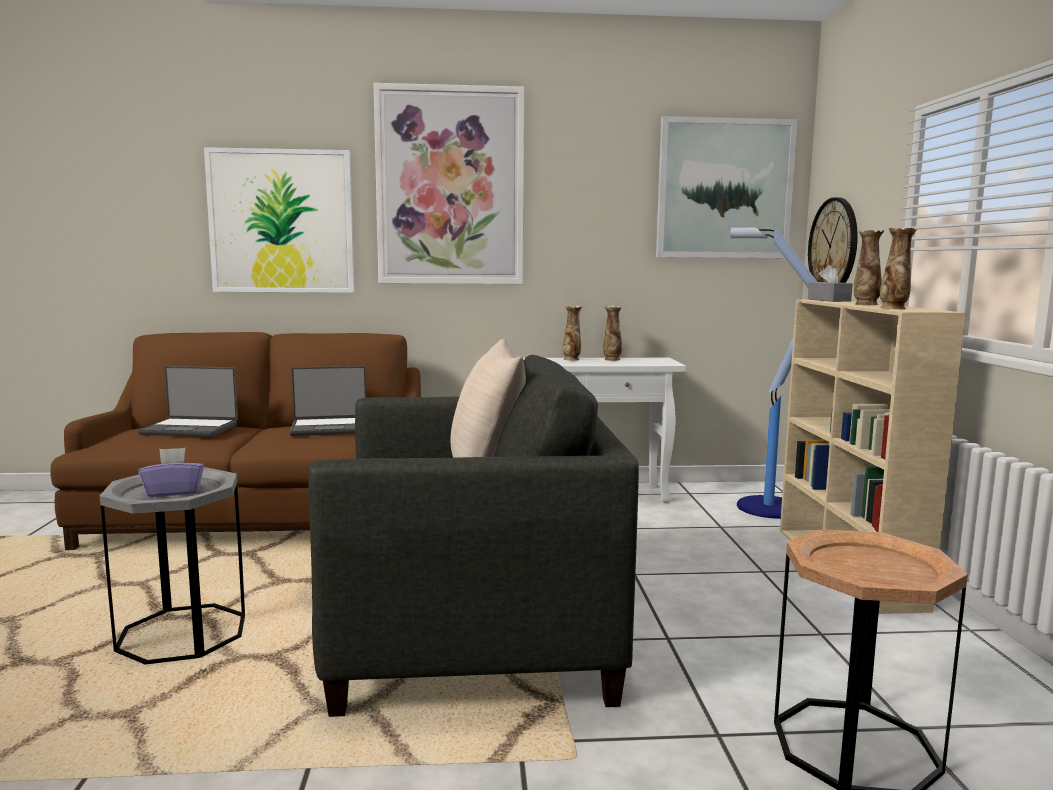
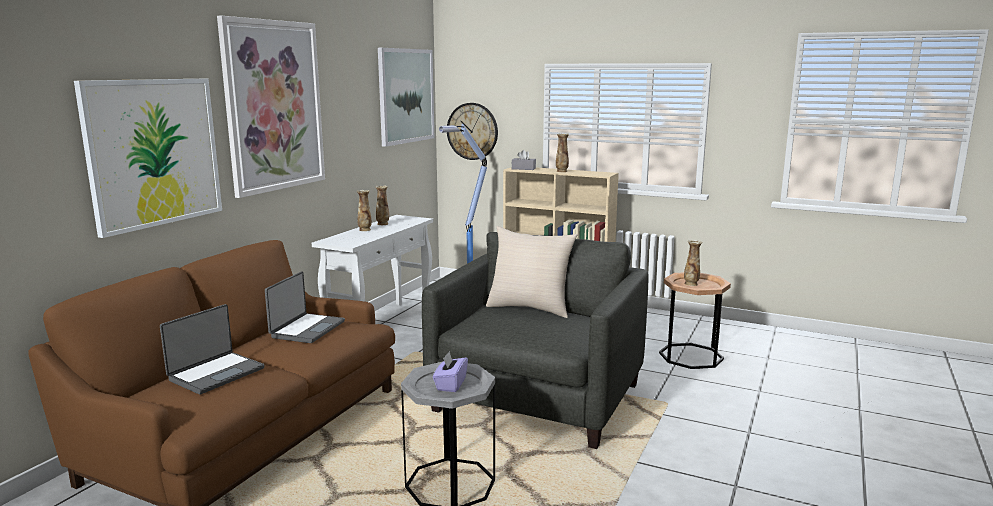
camera: 60 degrees left, 5 degrees up
(894, 308) = (590, 174): vase -> vase (691, 284)

